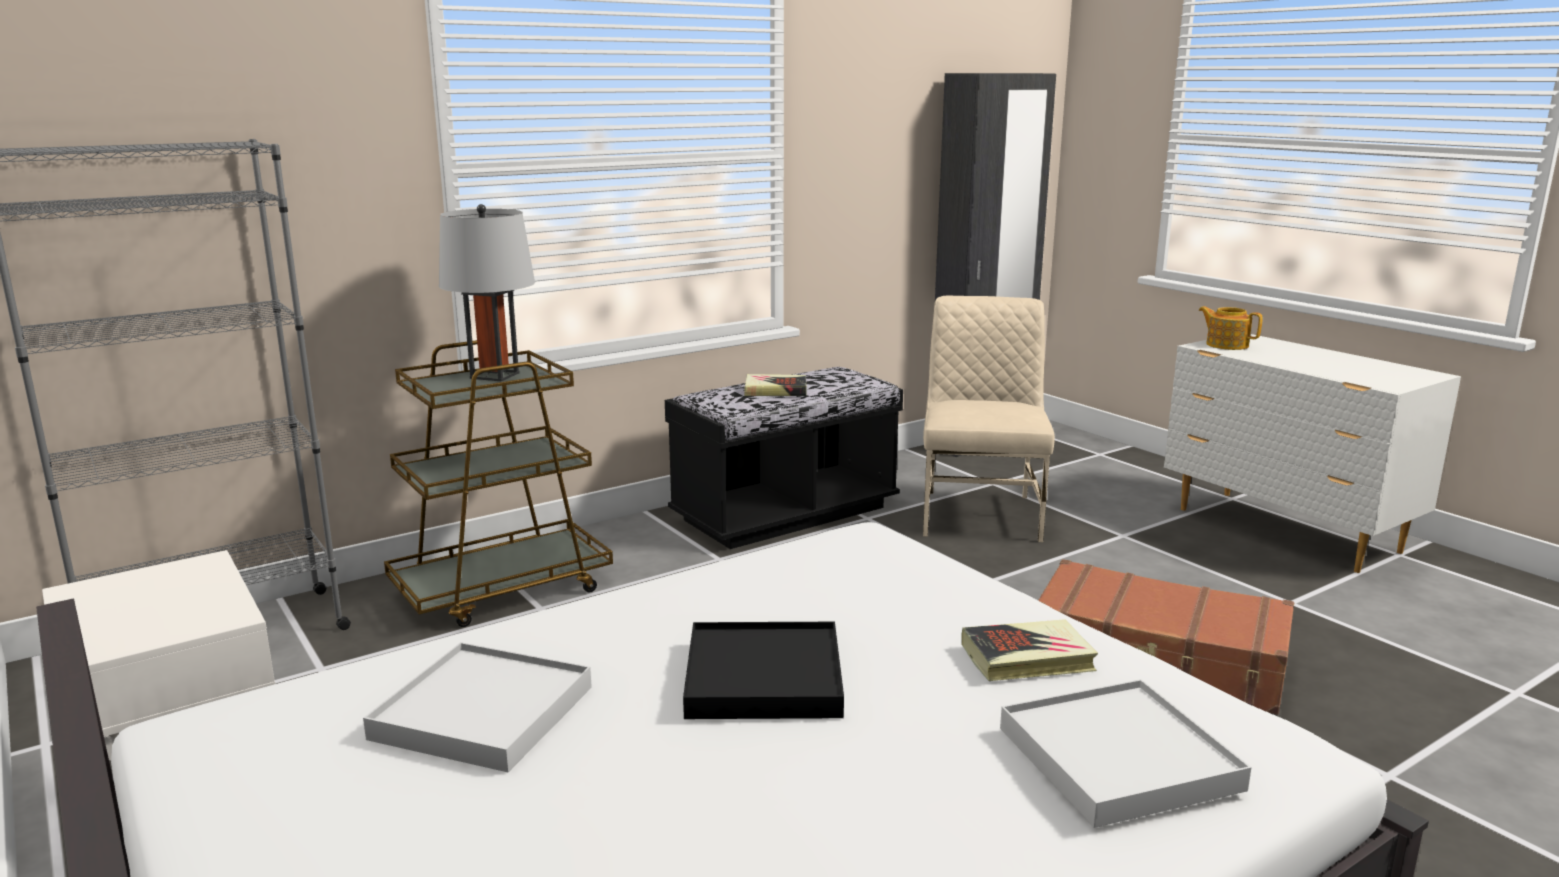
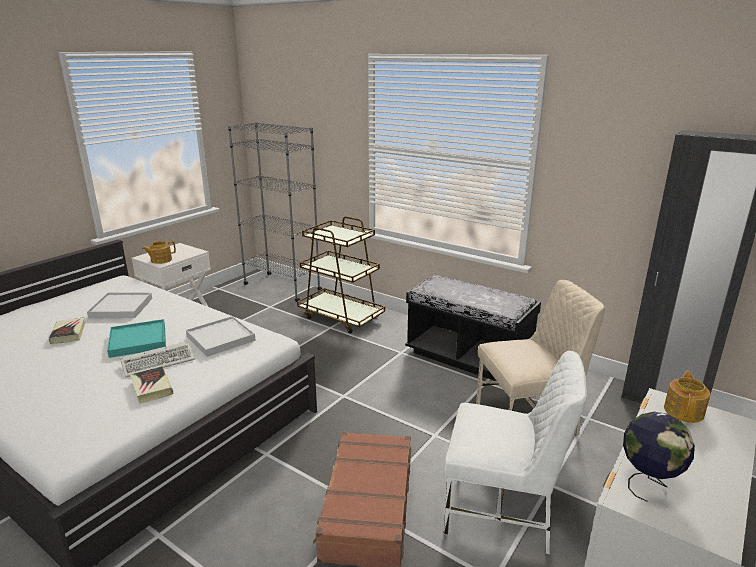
camera: 70 degrees right, 5 degrees up
(188, 619) = (161, 260): none -> teapot
(494, 375) = (348, 234): grey table lamp -> none
(764, 678) = (138, 341): black tray -> turquoise tray
(775, 391) = (460, 291): book -> book (68, 333)
(900, 649) = (160, 361): none -> keyboard
(1118, 758) = (68, 410): white tray -> white tray (221, 338)
(1170, 572) = (502, 511): none -> white chair
(1359, 376) = (648, 483): none -> globe

